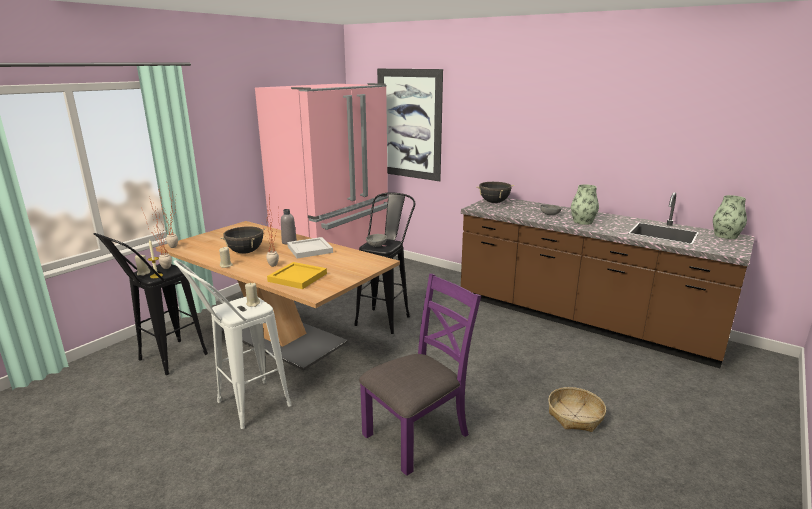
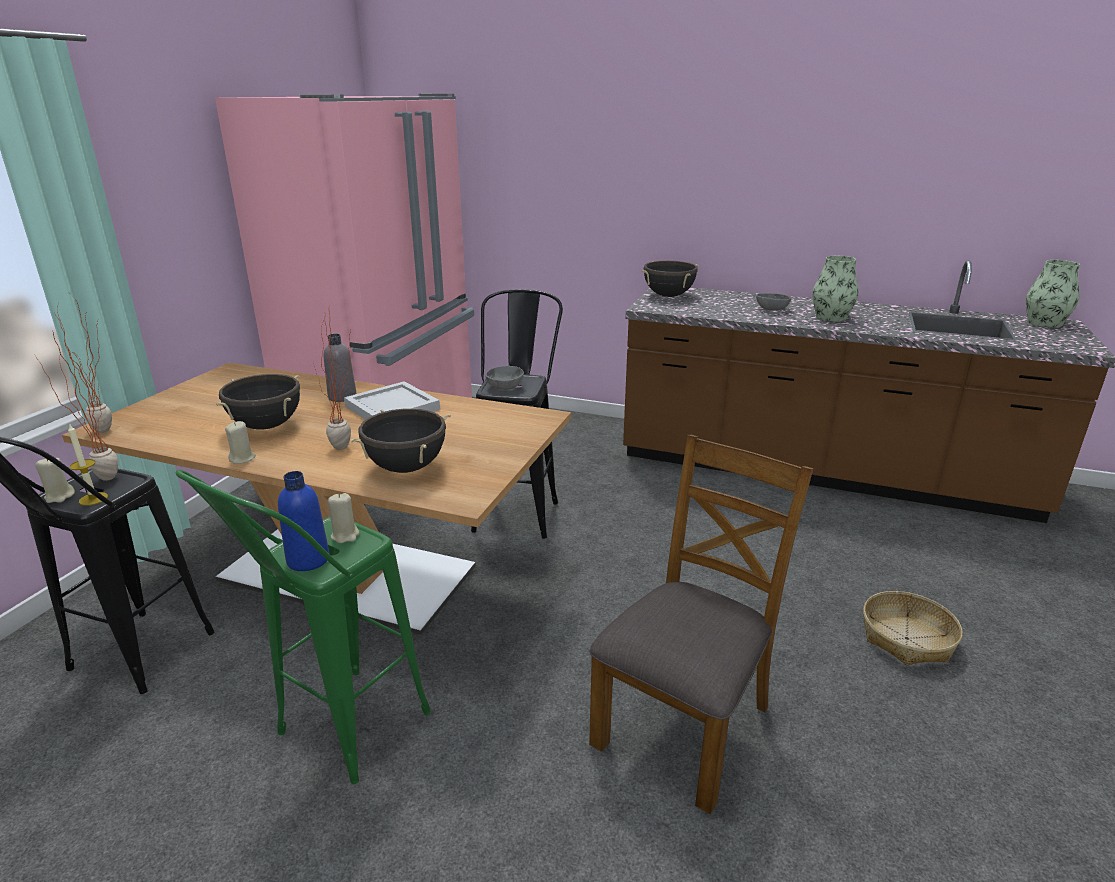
camera: 15 degrees left, 5 degrees up
(231, 311) = (308, 560): none -> blue bottle
(243, 409) = (337, 738): white stool -> green stool
(297, 278) = (406, 468): yellow tray -> black cooking pot
(409, 124) = (496, 169): picture -> none
(417, 434) = (685, 725): purple chair -> brown chair

